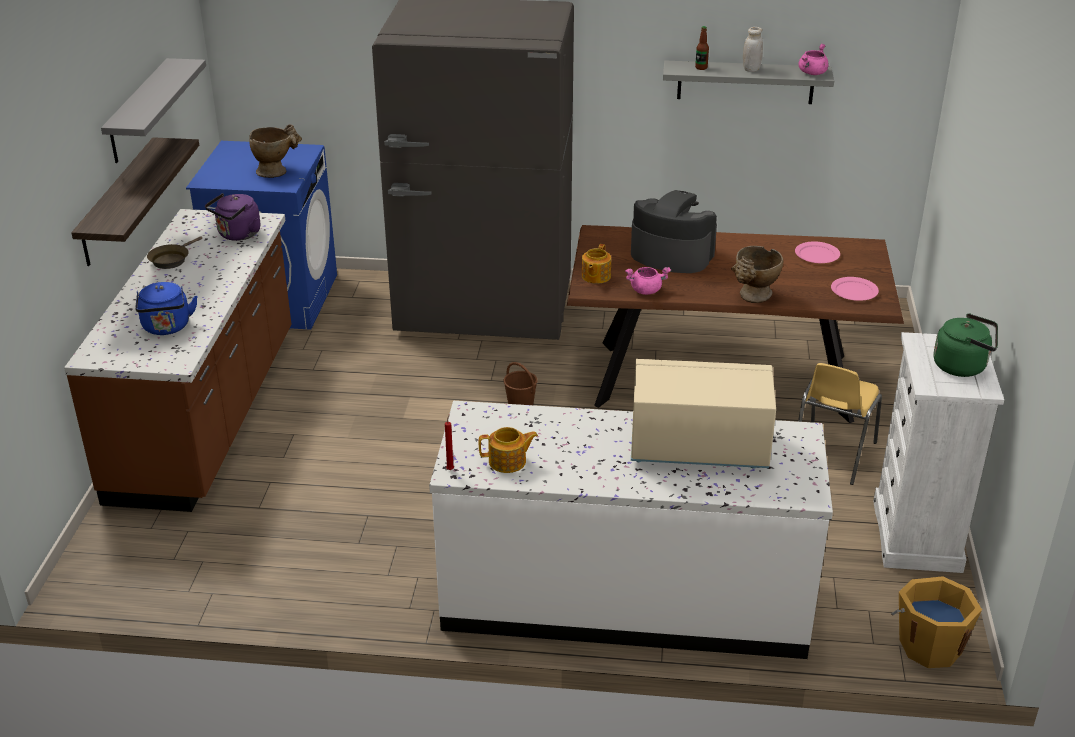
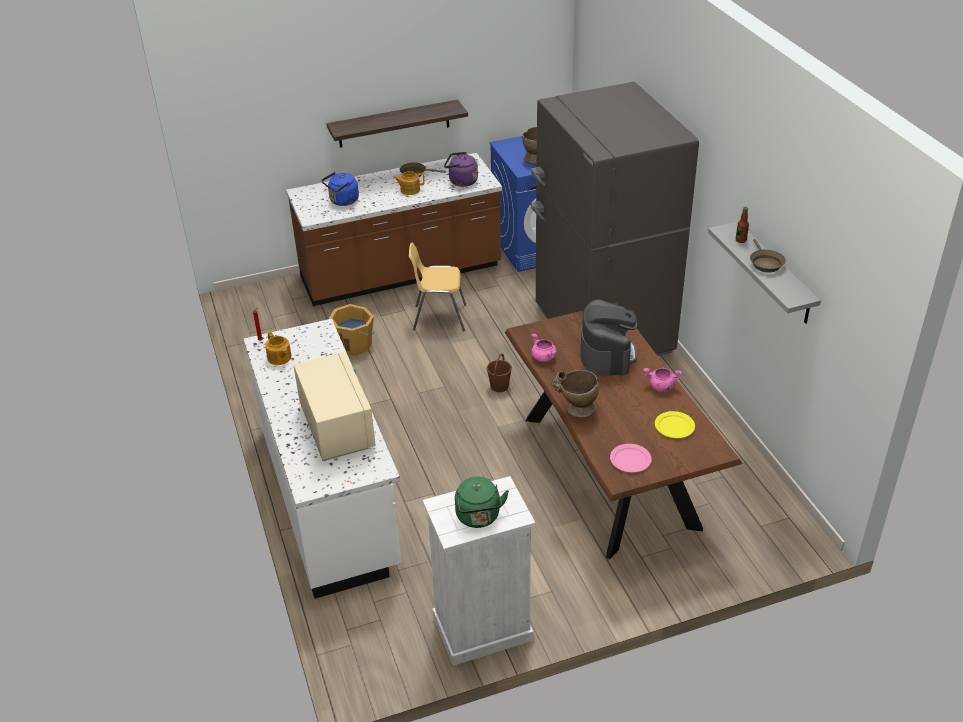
camera: 65 degrees right, 5 degrees up
(139, 111) = (444, 79): grey shelf -> none
(595, 276) = (545, 330): teapot -> teapot (409, 190)
(751, 69) = (765, 263): white jar -> brown frying pan
(812, 73) = (791, 294): pink cooking pot -> pink cooking pot (661, 387)
(817, 255) = (674, 426): pink plate -> yellow plate
(831, 455) = (554, 556): yellow chair -> yellow chair (439, 317)
(929, 645) = (359, 661): orange bucket -> orange bucket (355, 345)

